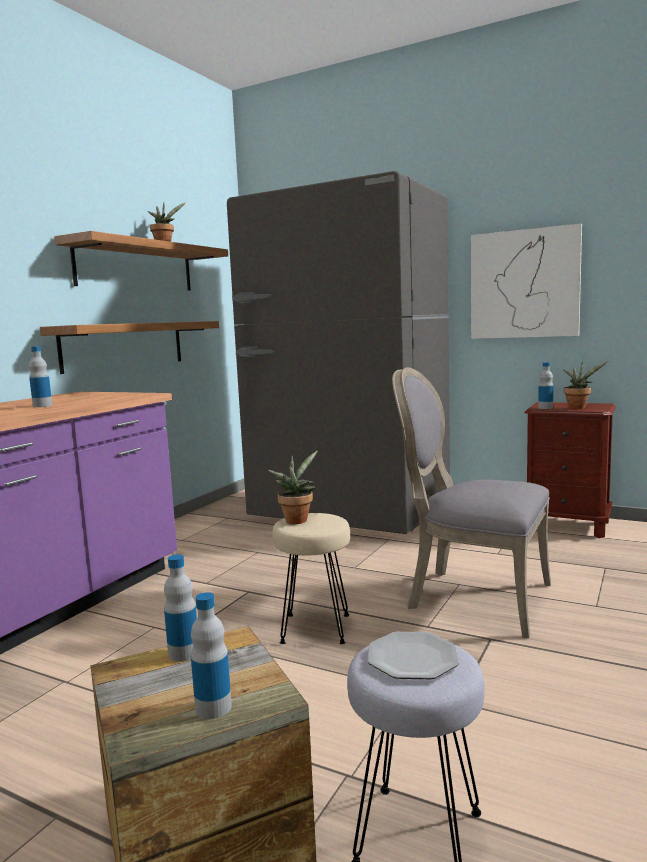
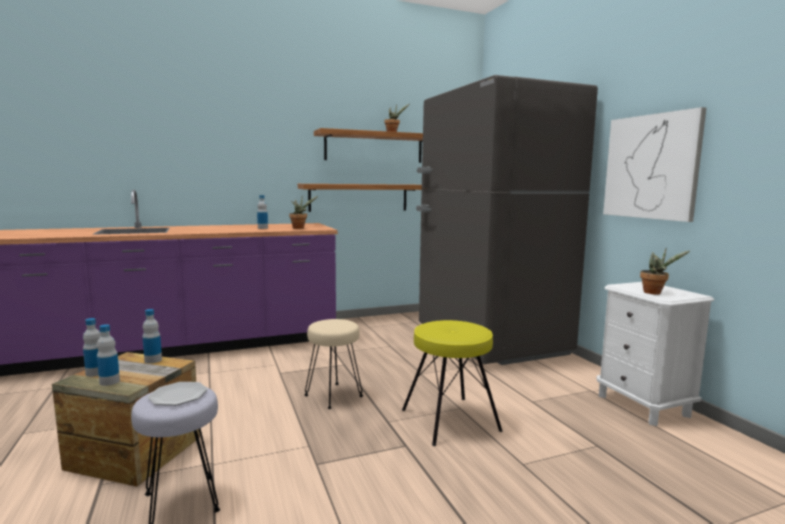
camera: 40 degrees right, 0 degrees up
(297, 519) = (330, 321): potted plant -> potted plant (300, 228)
(473, 597) = (450, 419): grey chair -> yellow stool
(545, 408) = (626, 287): bottle -> bottle (95, 373)
(568, 525) = (643, 405): brown nightstand -> white nightstand

